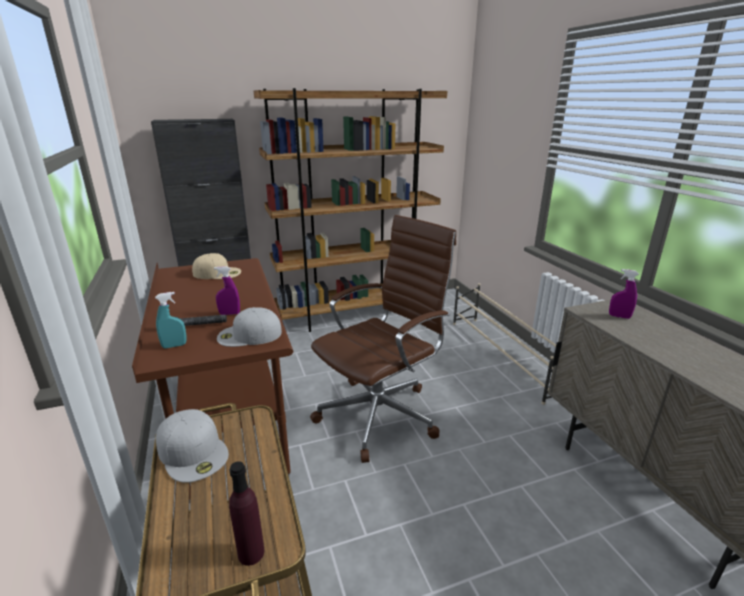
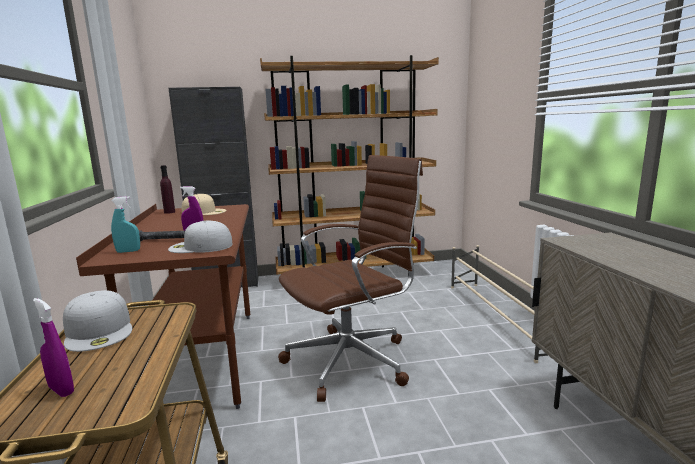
camera: 10 degrees right, 10 degrees down
(251, 553) = (95, 410): purple bottle -> purple bottle (169, 212)
(619, 316) = (602, 245): purple spray bottle -> purple spray bottle (61, 390)

